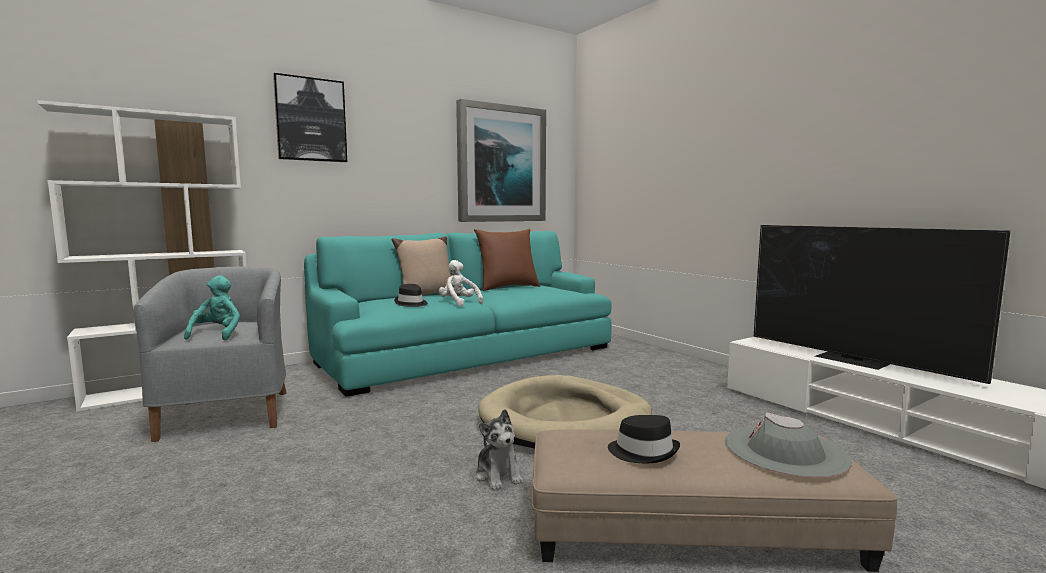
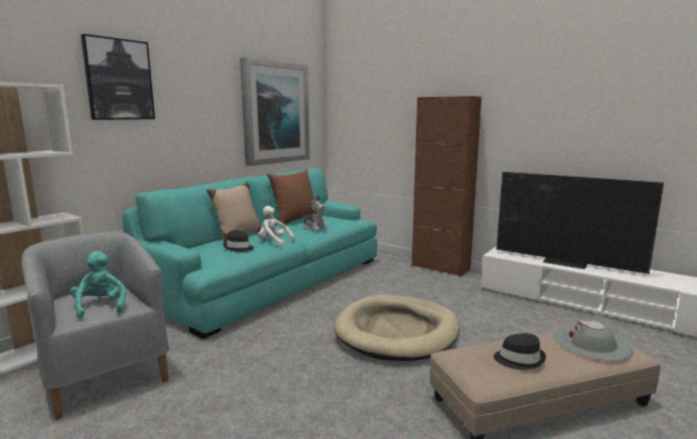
camera: 20 degrees left, 5 degrees up
(498, 475) = (390, 388): plush toy -> plush toy (314, 227)
(690, 363) = (440, 268): none -> brown cabinet

